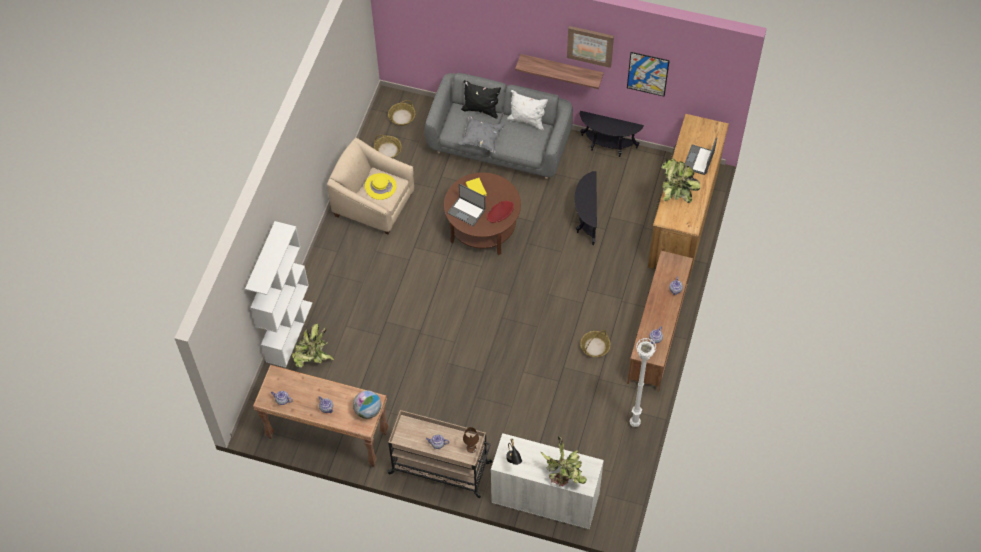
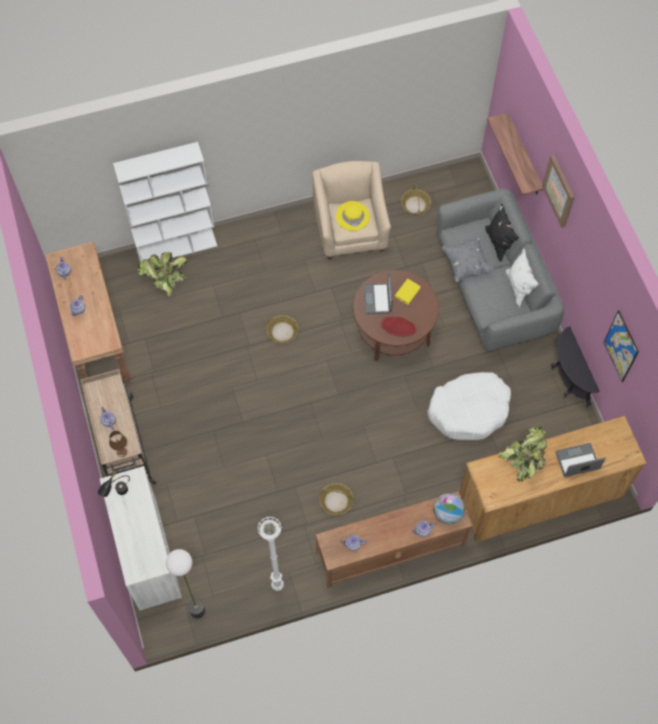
camera: 55 degrees right, 5 degrees up
(368, 411) = (96, 343): globe -> globe (447, 513)
(401, 117) = (459, 193): basket -> basket (282, 332)
(561, 69) = (574, 272): shelf -> shelf (524, 156)
(565, 474) = (134, 546): potted plant -> none
(585, 220) = (469, 410): black side table -> white dog bed
(590, 45) = (597, 271): picture -> picture (559, 190)
(616, 489) = (197, 610): none -> floor lamp

